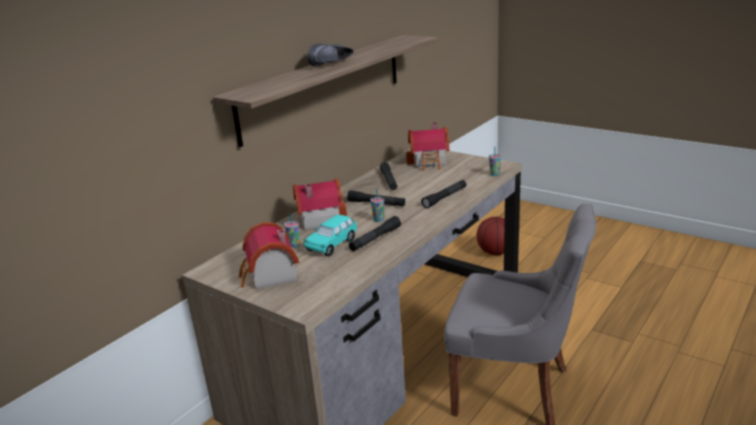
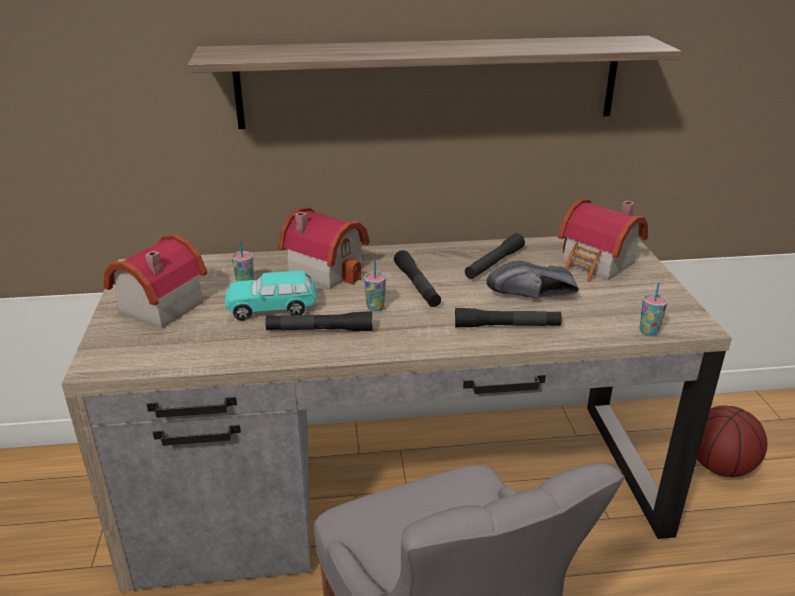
camera: 45 degrees right, 5 degrees up
(332, 64) = (418, 47): black shoe -> black shoe (534, 298)

